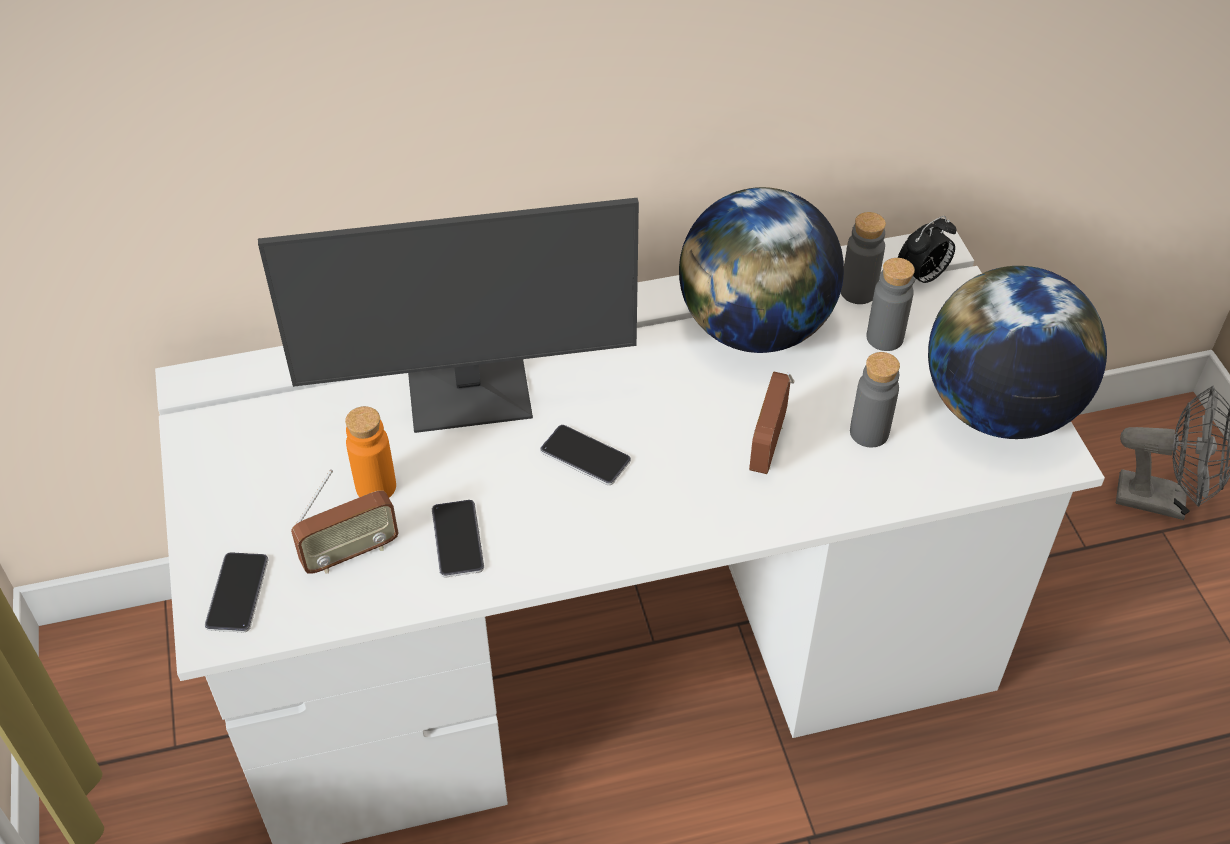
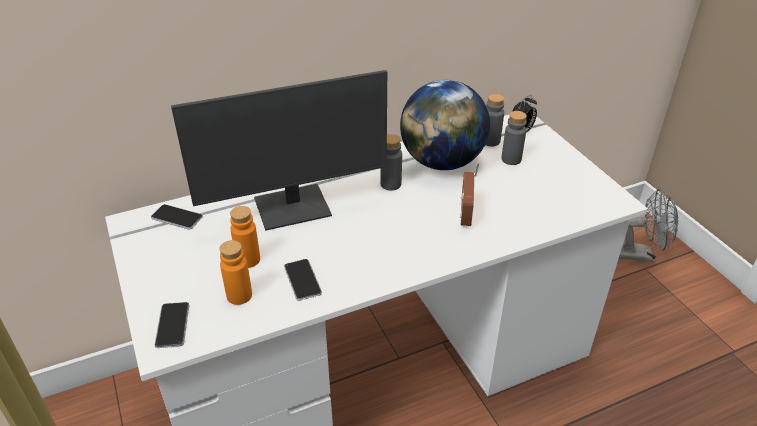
camera: 10 degrees left, 10 degrees down
(350, 553) = (239, 295): radio -> orange bottle
(585, 456) = (366, 230): phone -> phone (177, 217)
(869, 432) = (518, 202): grey bottle -> grey bottle (390, 184)
(998, 409) = (581, 184): globe -> none

